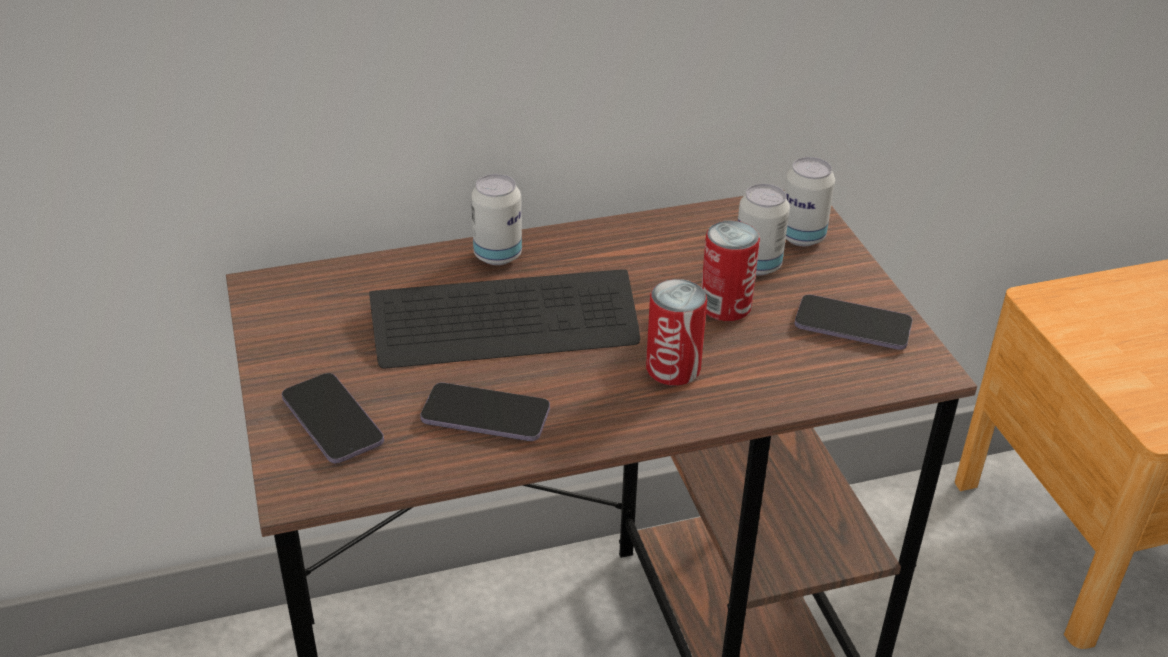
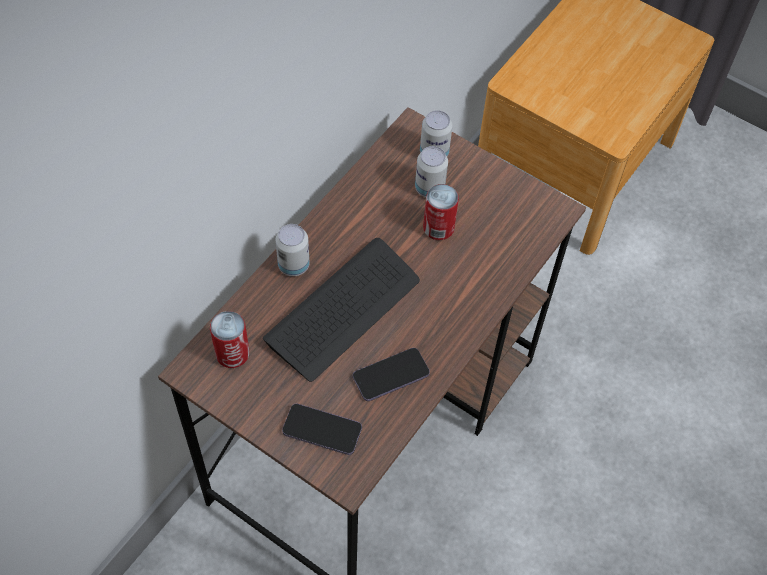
camera: 40 degrees left, 20 degrees up
(673, 369) = (449, 286): can -> can (232, 353)
(852, 325) = (506, 202): phone -> none

